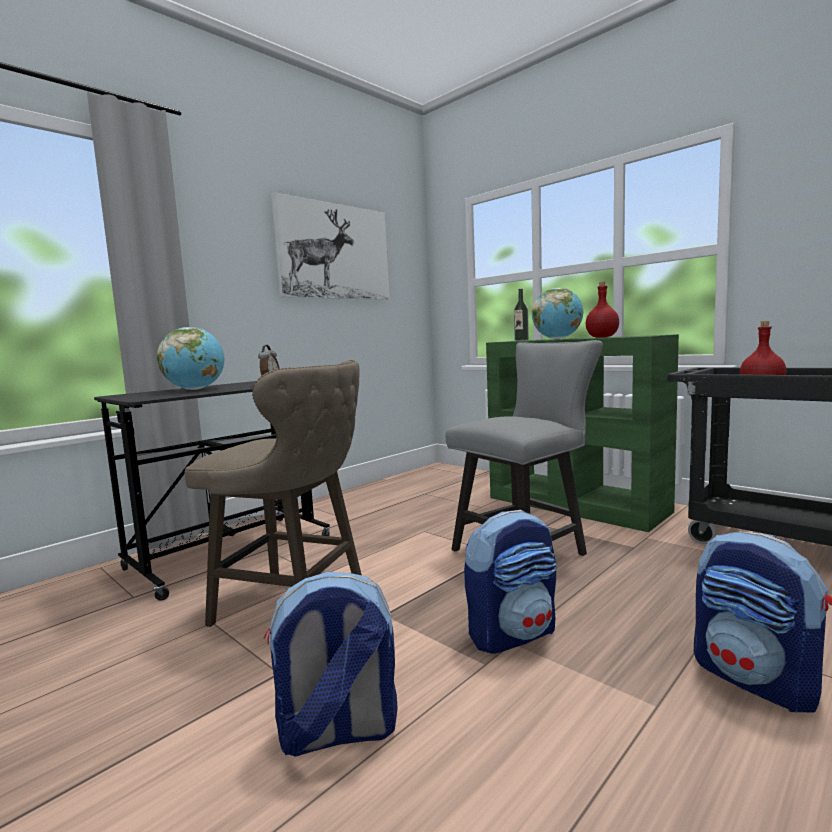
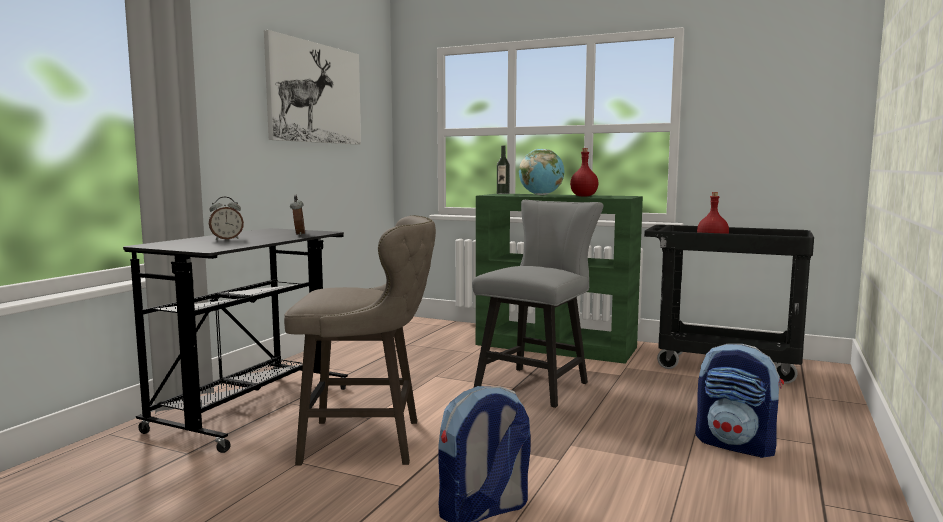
camera: 20 degrees left, 0 degrees up
(195, 389) = (227, 239): globe -> alarm clock
(513, 634) = (566, 439): backpack -> none

